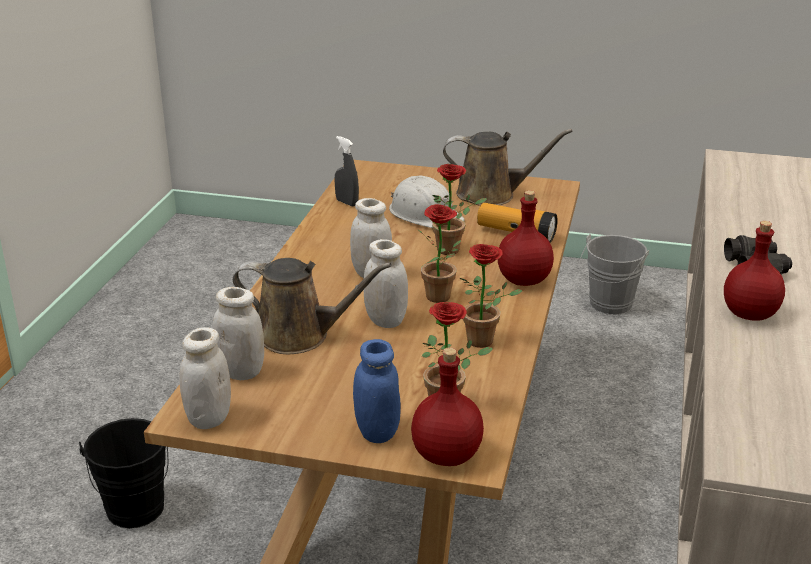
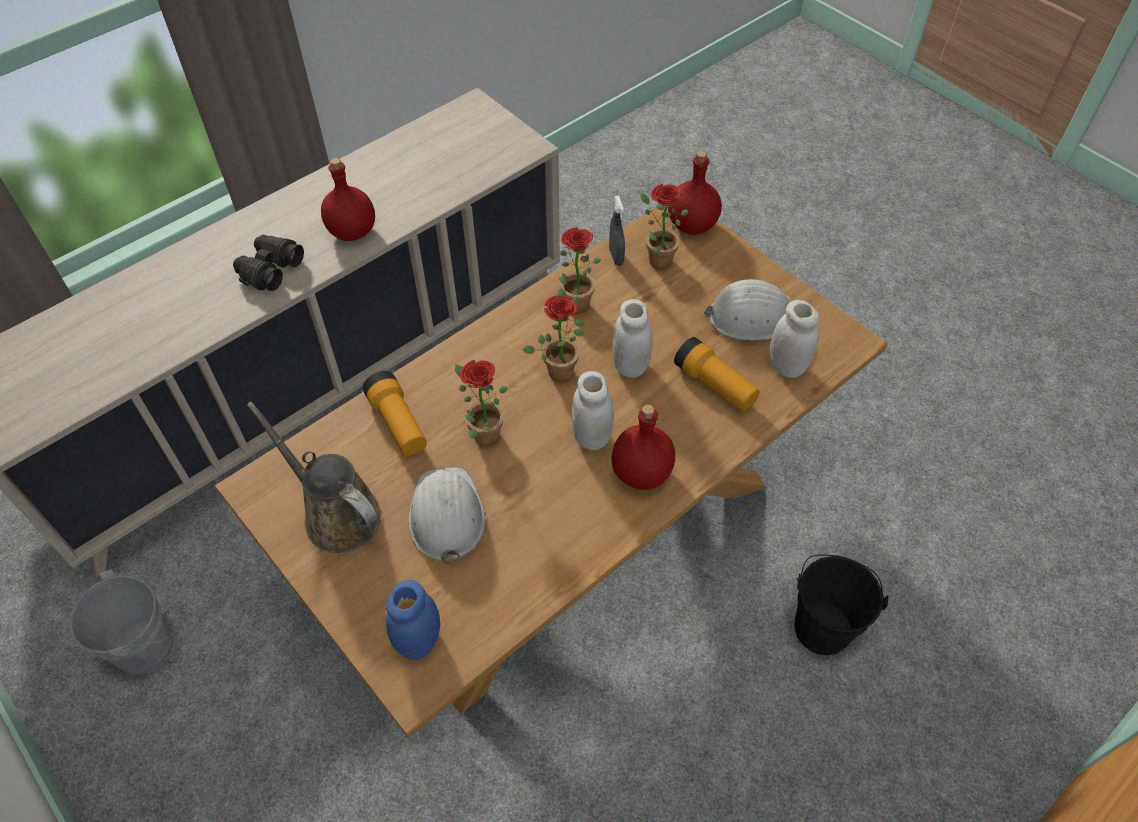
camera: 145 degrees left, 25 degrees up
(208, 418) = (834, 330): white jar -> none
(299, 335) = (715, 385): brown watering can -> flashlight
(303, 396) = (752, 317): none -> white hard hat
(347, 203) = (507, 597): grey spray bottle -> grey spray bottle (616, 257)
(377, 432) = (722, 262): blue jar -> blue jar (419, 640)
(525, 280) = (467, 353): red bottle -> red bottle (640, 472)

